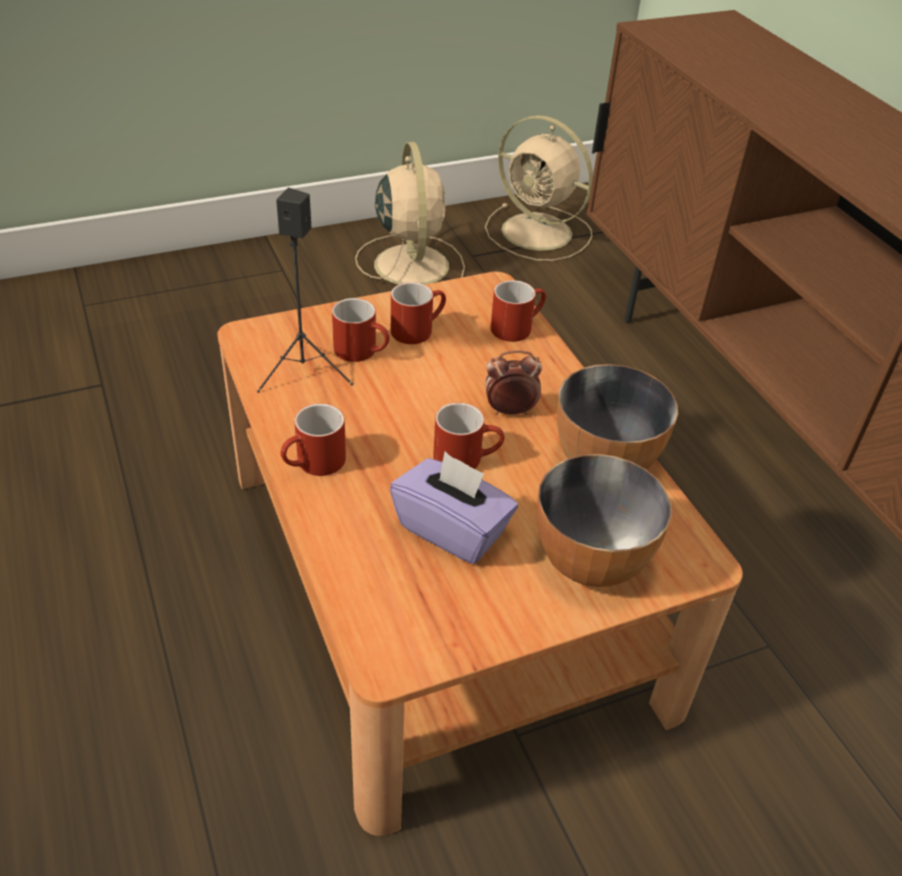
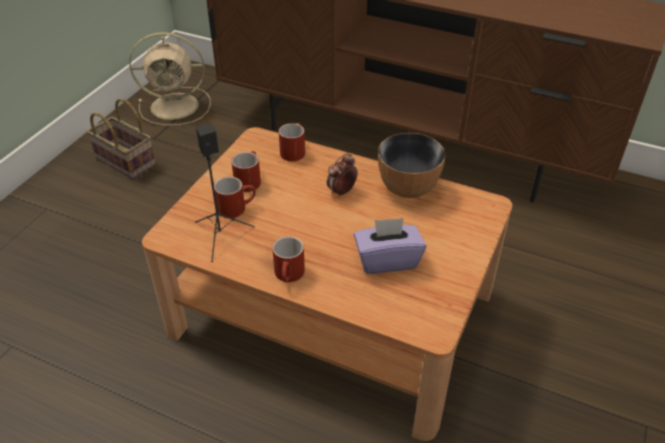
camera: 40 degrees left, 0 degrees up
(411, 263) = (123, 161): beige fan -> basket
(467, 457) = (351, 225): red mug -> none
(590, 561) = (454, 233): bowl -> none

